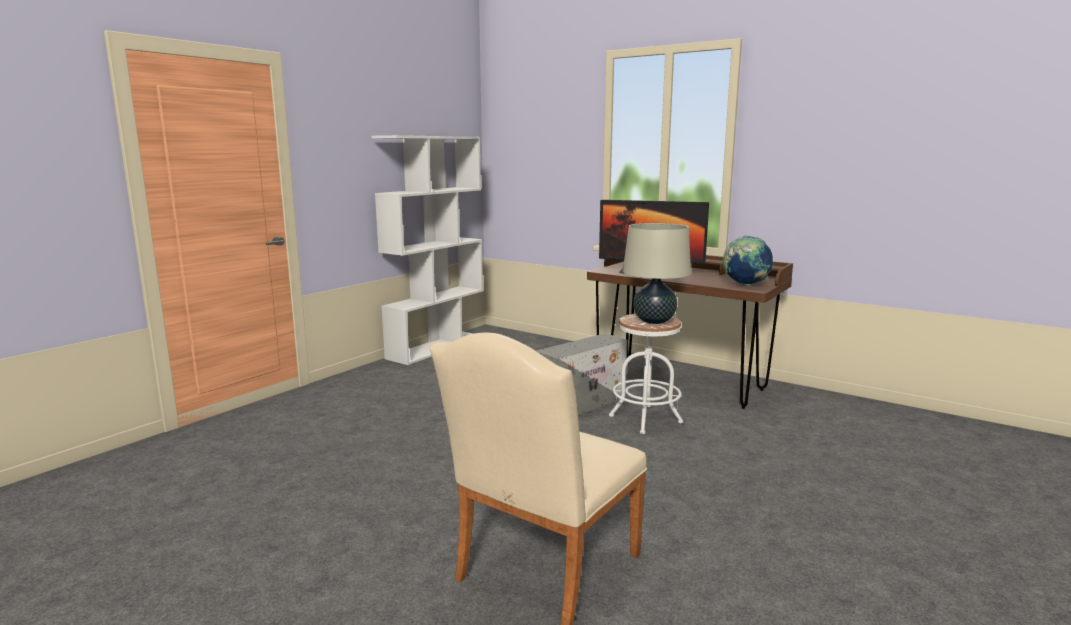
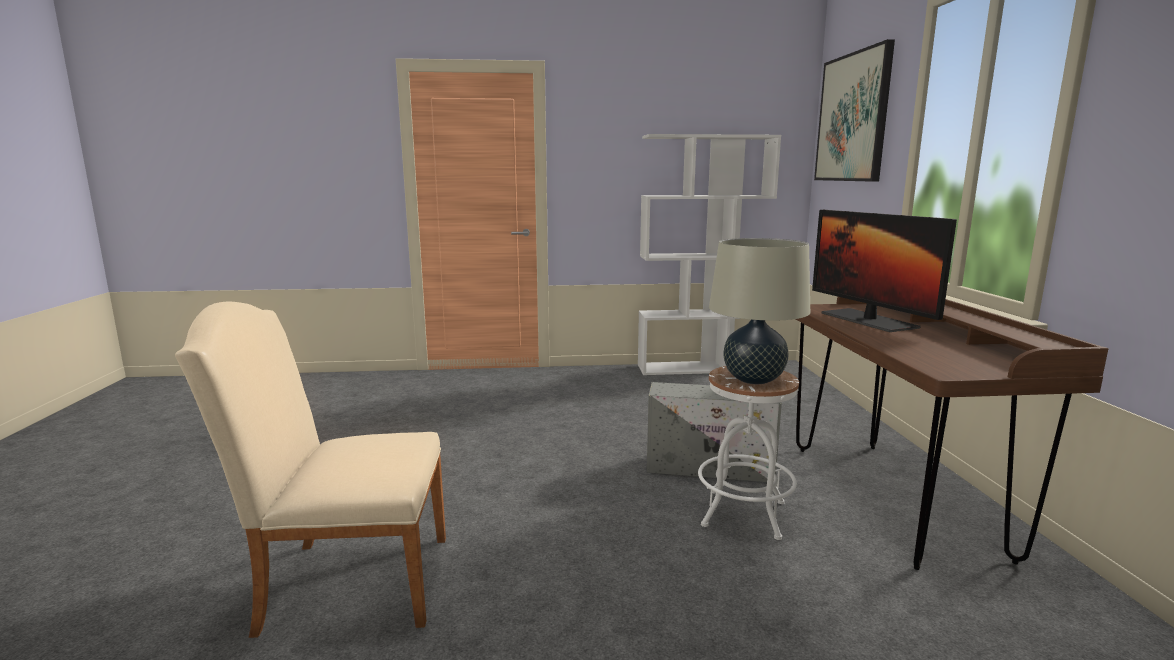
camera: 50 degrees right, 0 degrees up
(532, 126) = (853, 118): none -> picture
(745, 285) = (949, 363): globe -> none

